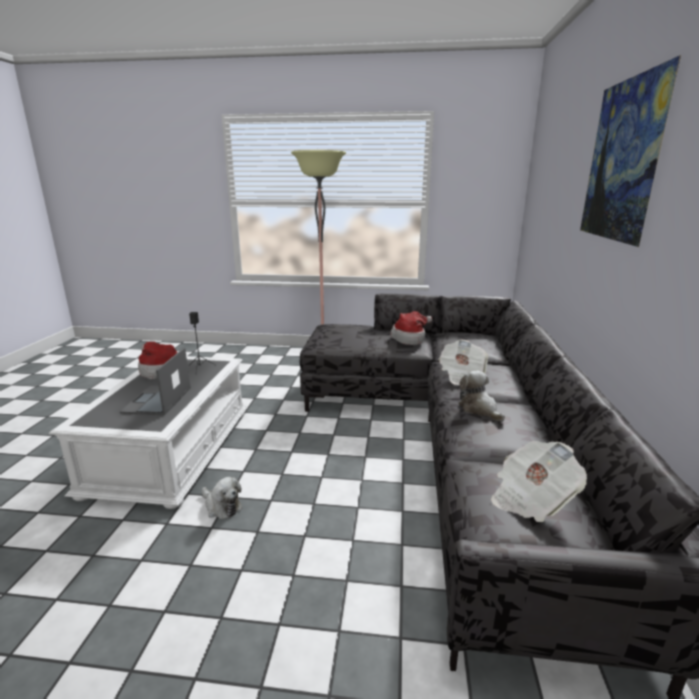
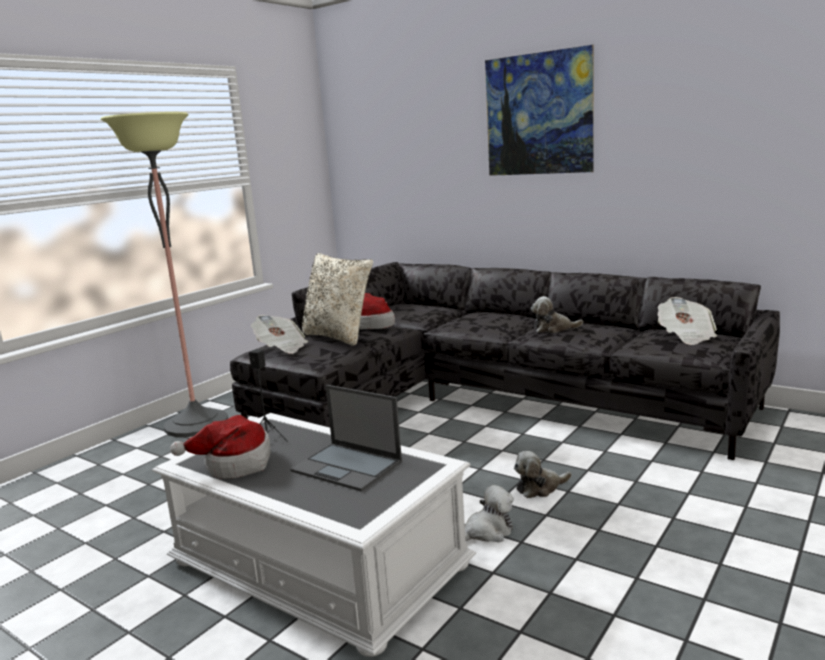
camera: 60 degrees left, 5 degrees down
(303, 517) = (539, 488): none -> plush toy
(368, 337) = (338, 339): none -> beige pillow
(461, 375) = (481, 324): newspaper -> newspaper (281, 347)

